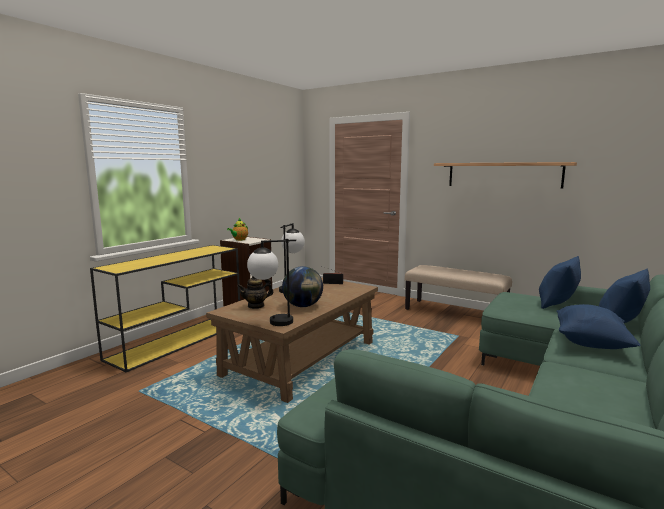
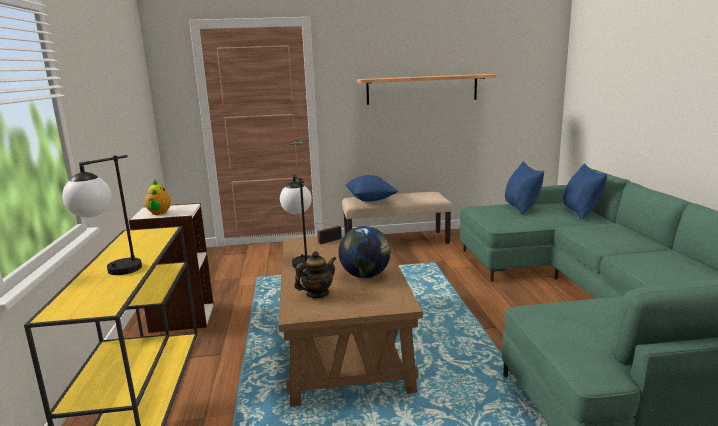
camera: 40 degrees left, 5 degrees up
(256, 306) = (317, 294): teapot -> teapot turned 150 degrees counterclockwise
(271, 322) = (383, 305): table lamp -> table lamp (112, 273)
(590, 343) = (600, 233): blue pillow -> blue pillow (370, 200)

